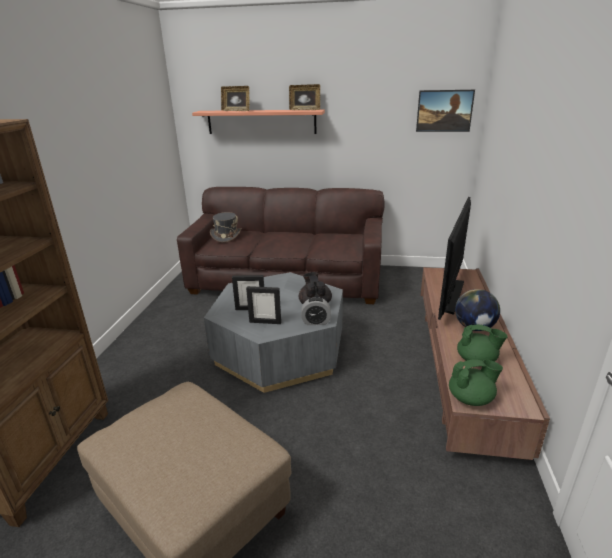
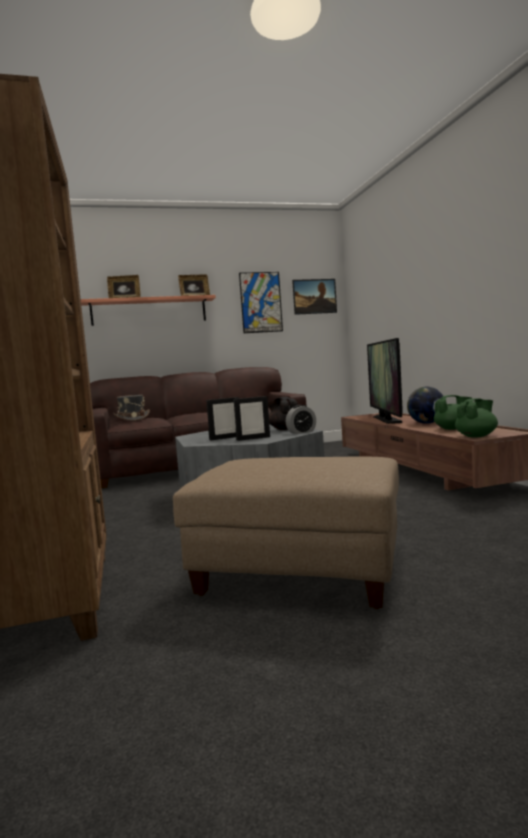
camera: 25 degrees left, 20 degrees down
(378, 116) = (261, 302): none -> picture

